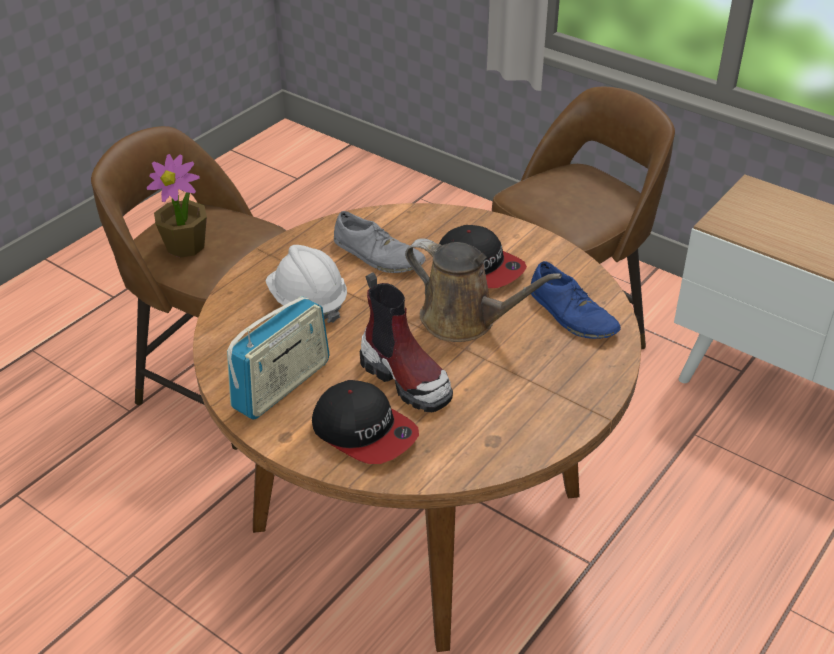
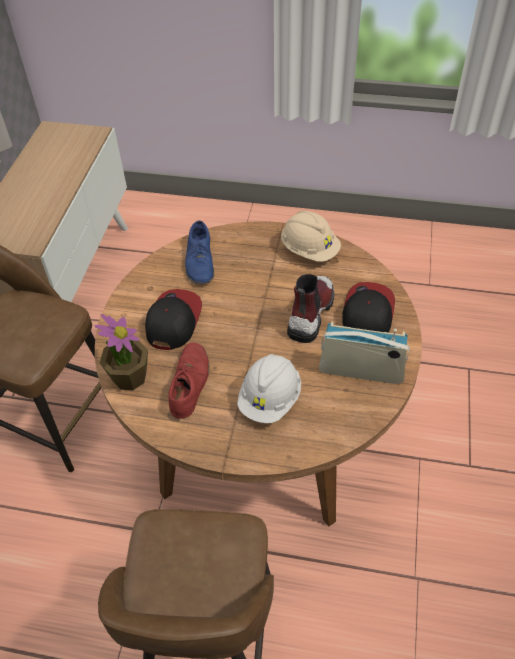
camera: 115 degrees left, 10 degrees up
(186, 246) = (212, 575): potted plant -> potted plant (129, 376)
(378, 255) = (189, 383): grey shoe -> red shoe
(465, 320) = (237, 307): brown watering can -> none
(529, 424) = (309, 250): none -> beige hard hat
(572, 314) = (200, 261): blue shoe -> blue shoe turned 150 degrees clockwise

